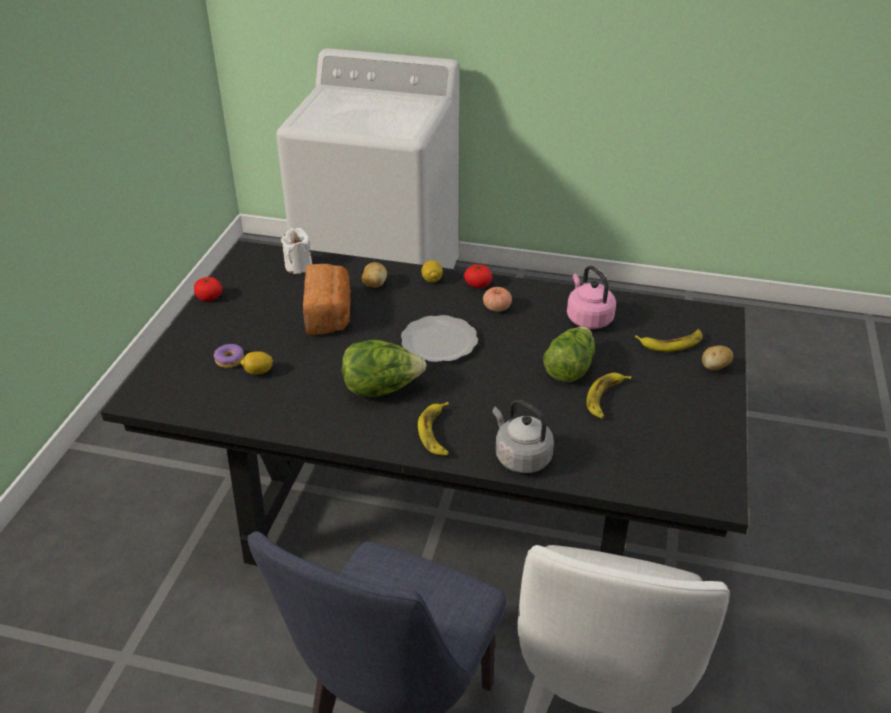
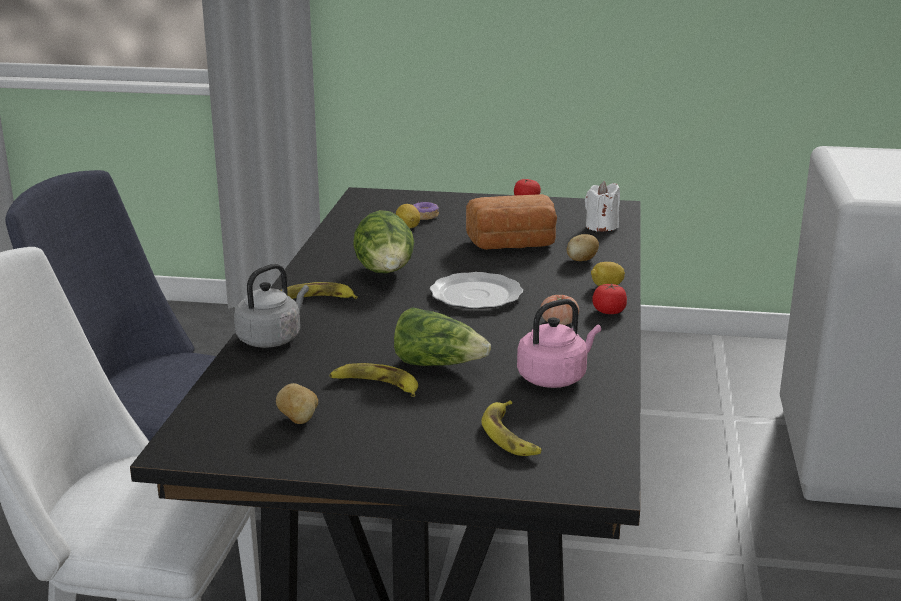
camera: 85 degrees right, 15 degrees down
(714, 367) = (454, 466): potato -> potato (299, 420)

